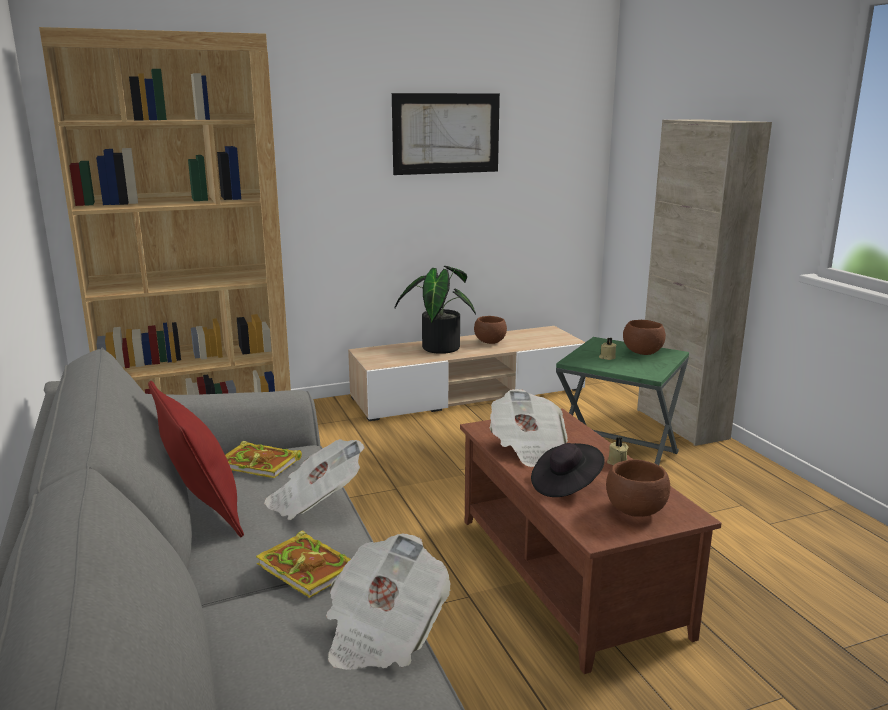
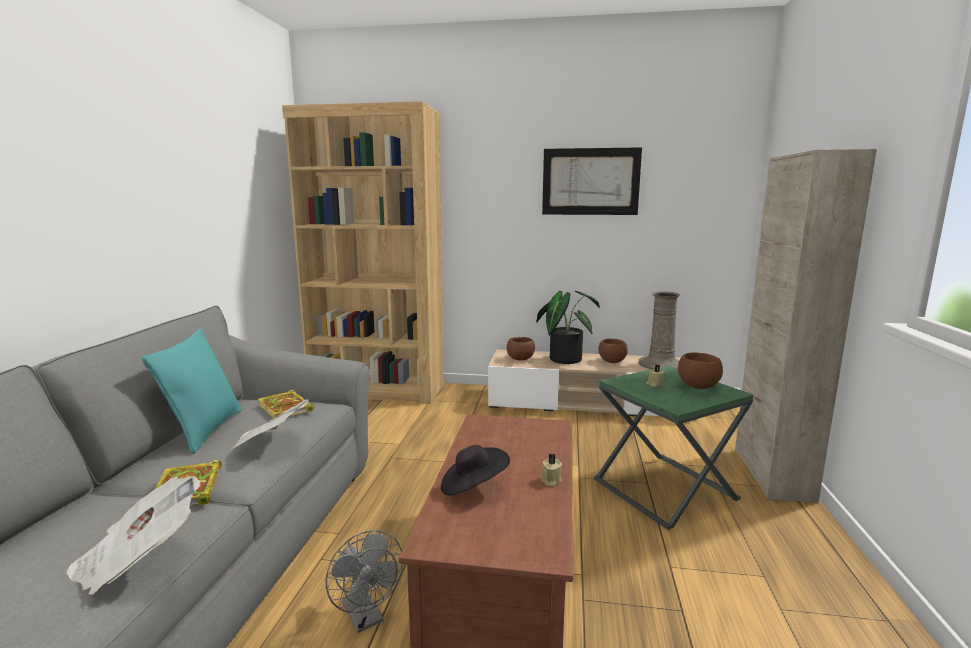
camera: 30 degrees right, 5 degrees down
(203, 511) = (205, 430): red pillow -> turquoise pillow
(487, 646) = (366, 618): none -> grey fan
(528, 448) = (490, 446): newspaper -> none
(539, 337) = (661, 365): none -> beige vase
(635, 511) = (499, 532): brown bowl -> brown bowl (520, 359)

